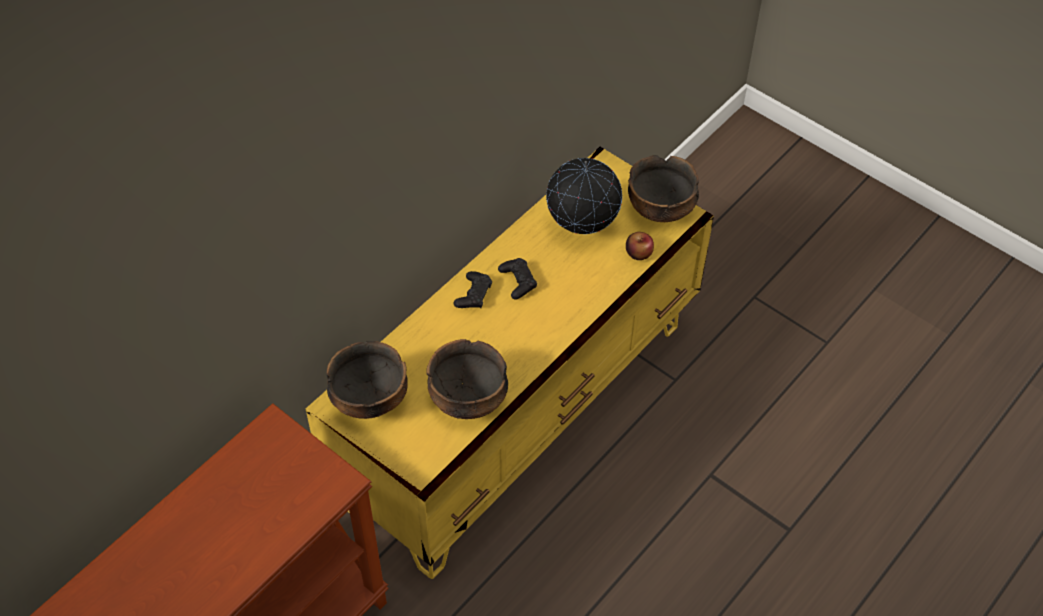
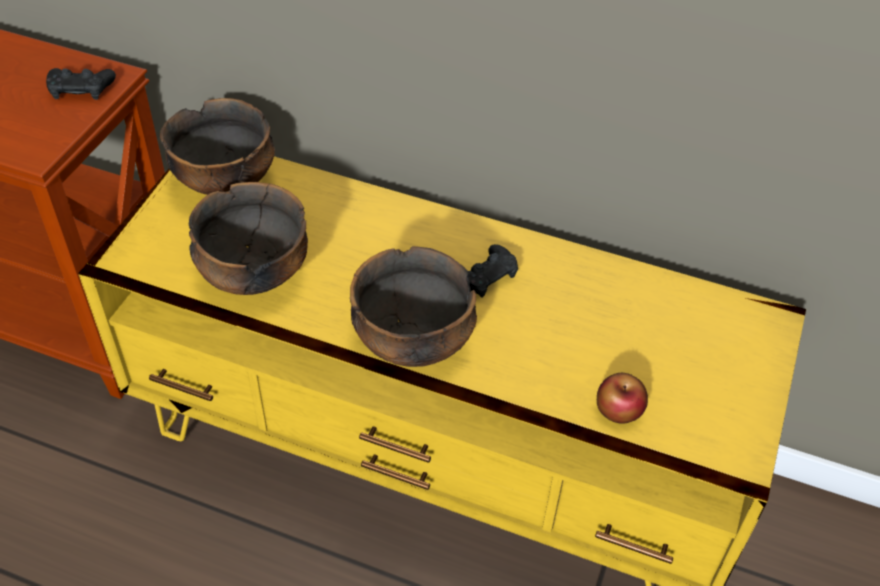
camera: 70 degrees right, 5 degrees down
(473, 294) = (438, 236): black game controller -> black game controller (81, 89)
(582, 227) = (628, 325): globe -> none
(661, 210) = (728, 419): bowl -> bowl (413, 343)

